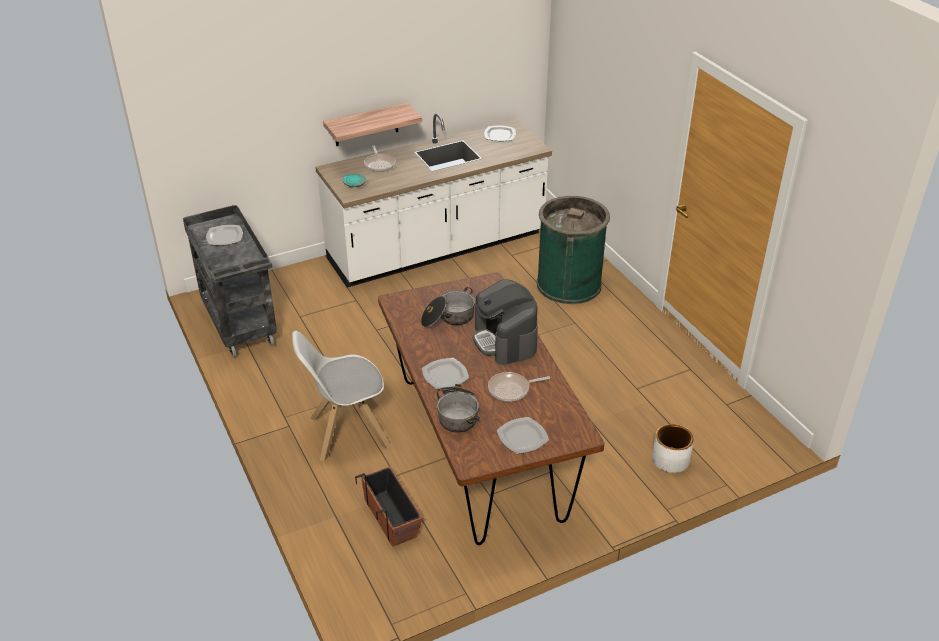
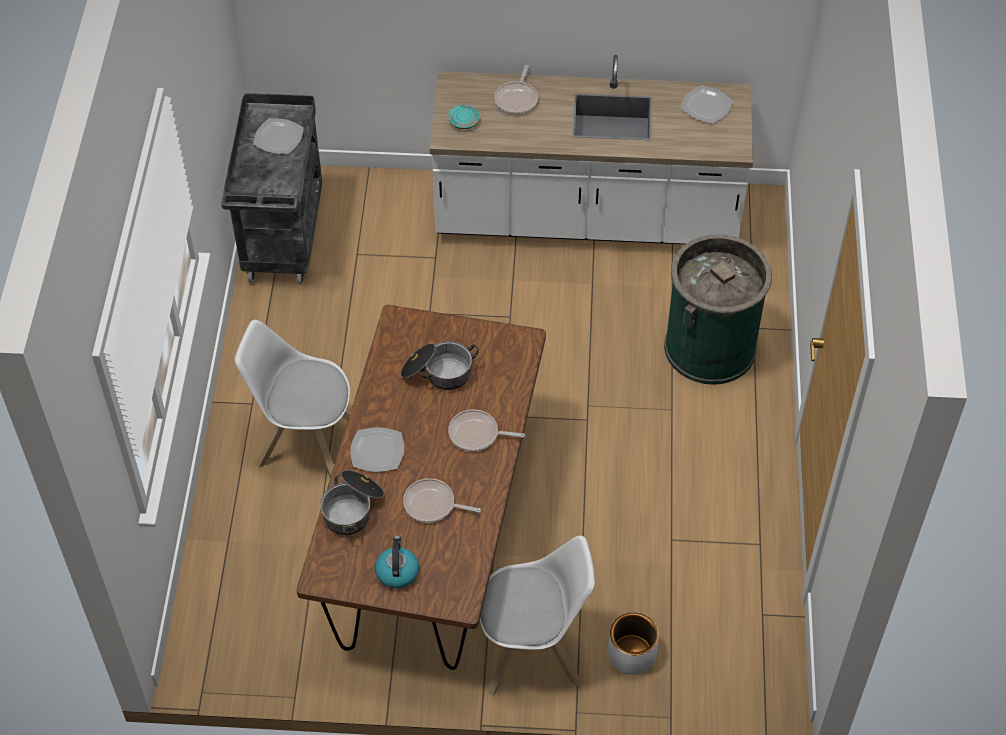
camera: 30 degrees right, 15 degrees up
(366, 125) = (518, 40): shelf -> none
(391, 517) = (281, 571): planter -> none
(505, 340) = (477, 434): coffee machine -> frying pan
(522, 437) = (397, 572): plate -> kettle
(607, 487) = (532, 651): none -> chair

